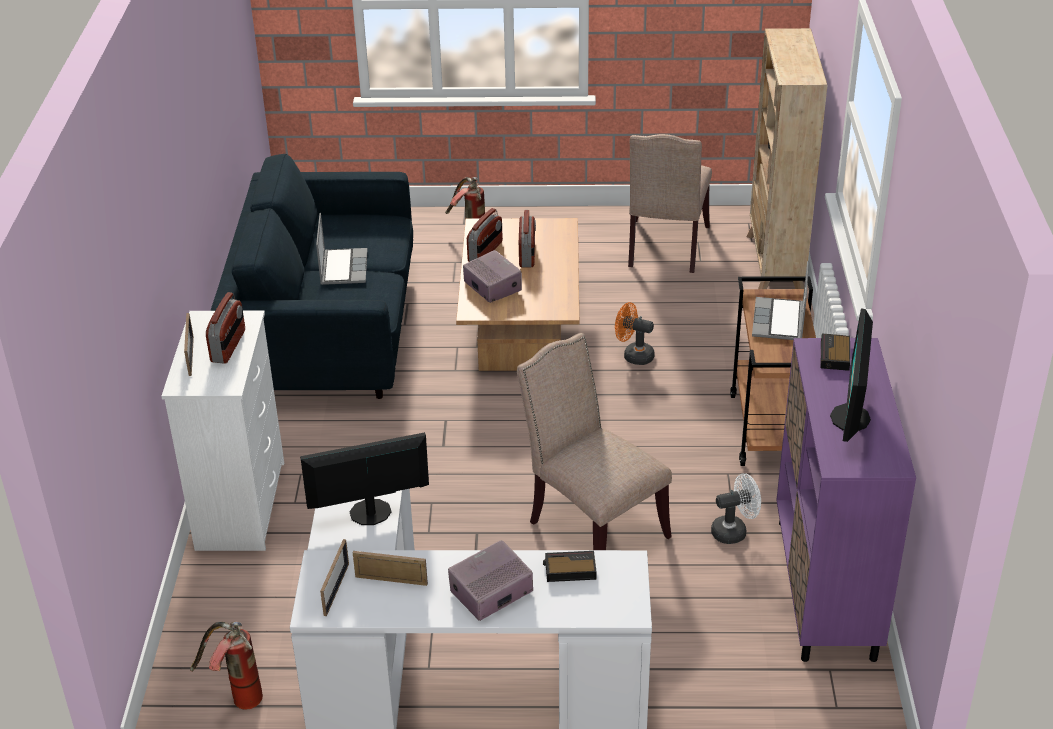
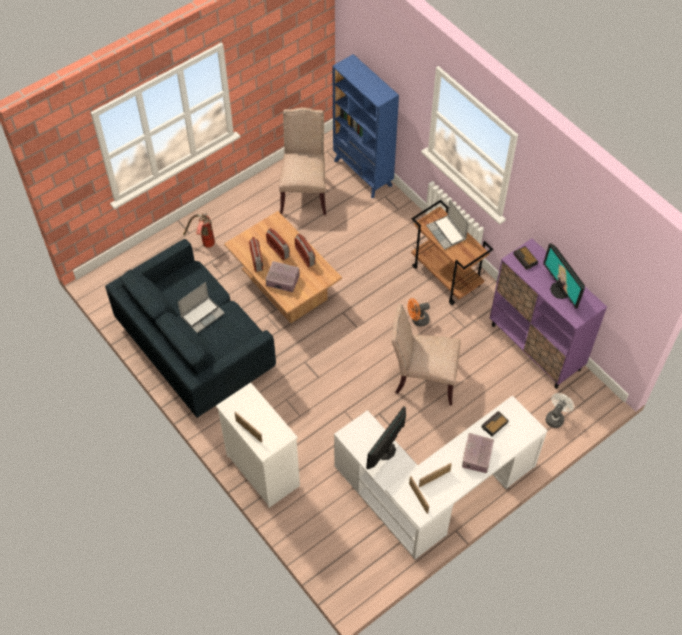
camera: 40 degrees left, 20 degrees up
(229, 346) = (259, 414): radio -> radio (305, 256)
(235, 698) = (365, 562): fire extinguisher -> none
(343, 268) = (202, 314): laptop -> laptop turned 90 degrees clockwise
(633, 355) = (351, 269): orange fan -> orange fan (417, 320)
(665, 249) = (304, 192): beige chair -> beige chair turned 150 degrees counterclockwise
(734, 531) = (478, 341): white fan -> white fan (556, 417)
(774, 265) = (363, 173): beige bookcase -> blue bookcase

